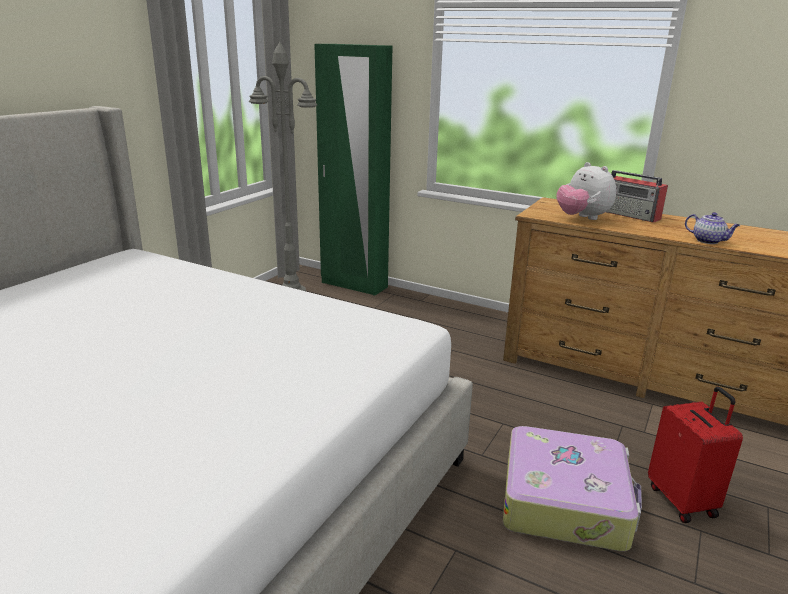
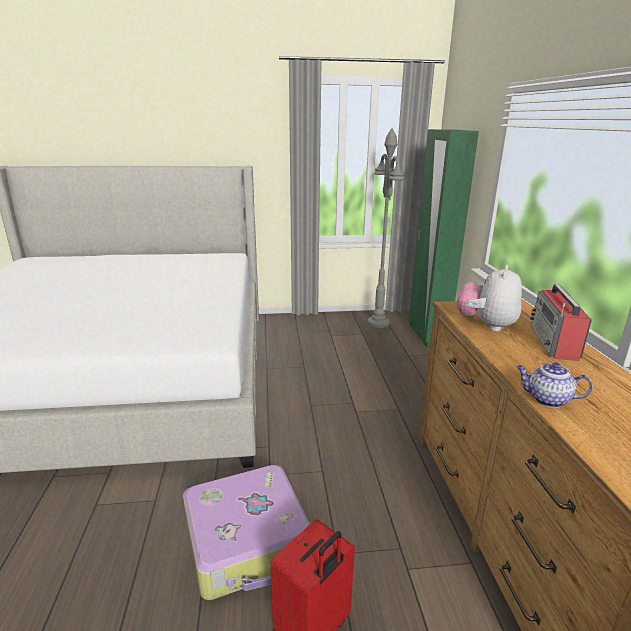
camera: 55 degrees right, 0 degrees up
(708, 241) = (547, 399): teapot -> teapot turned 105 degrees clockwise

